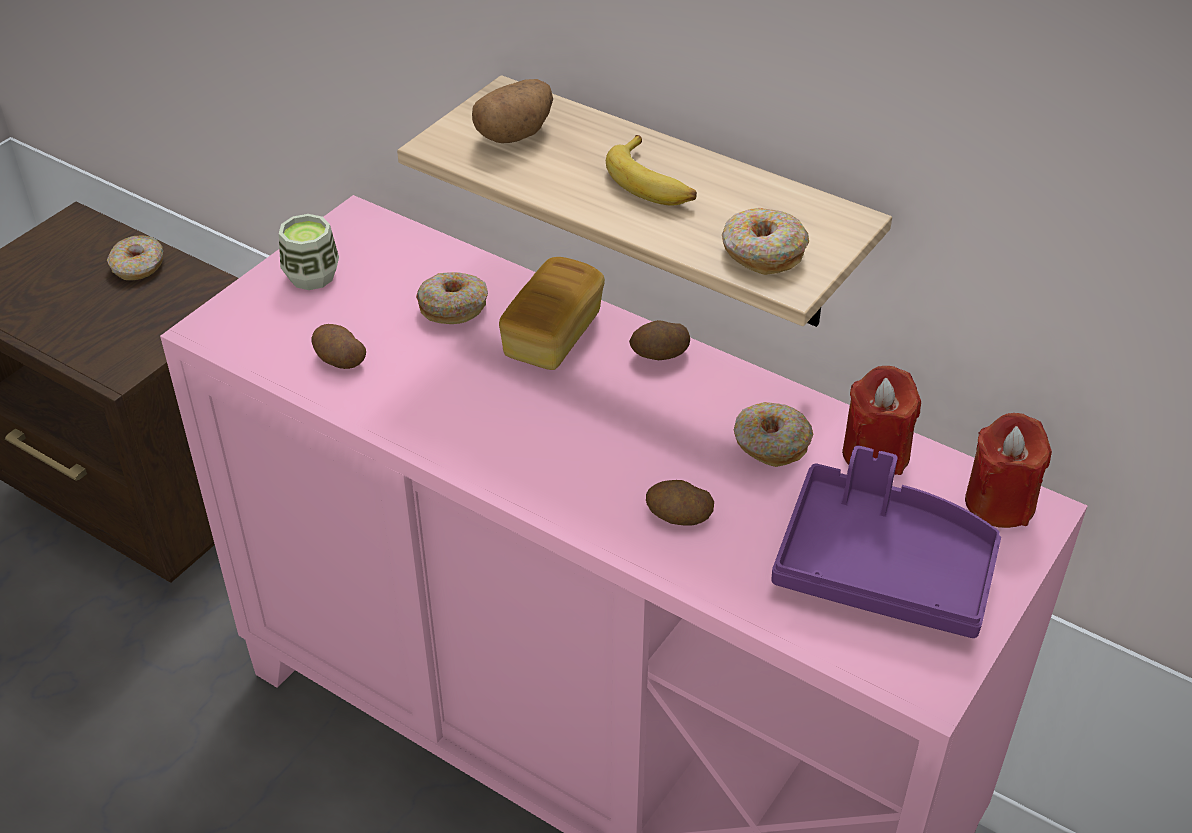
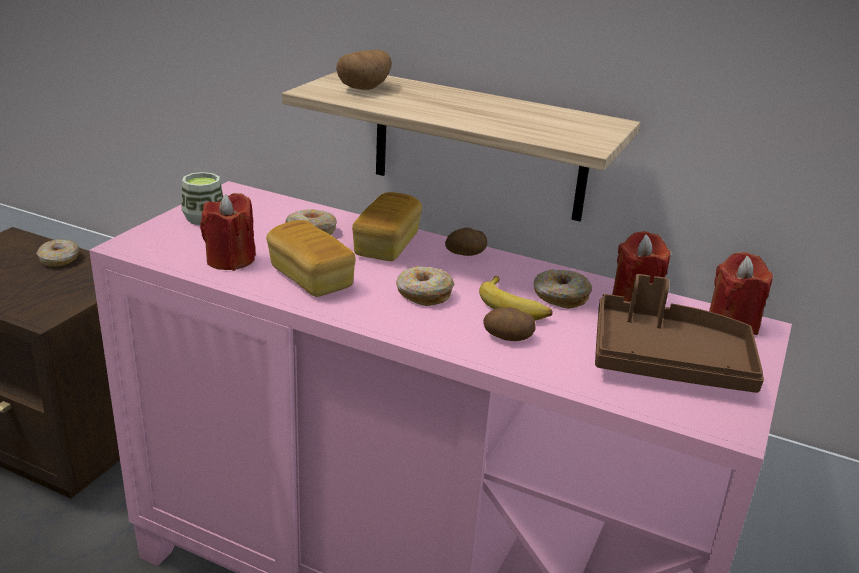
camera: 10 degrees left, 15 degrees down
(339, 360) = (230, 260): potato -> red candle
(439, 398) = (310, 278): none -> bread
(652, 183) = (470, 107): banana -> banana (514, 307)
(762, 252) = (561, 133): donut -> donut (423, 294)
(883, 568) = (668, 361): purple tray -> brown tray

